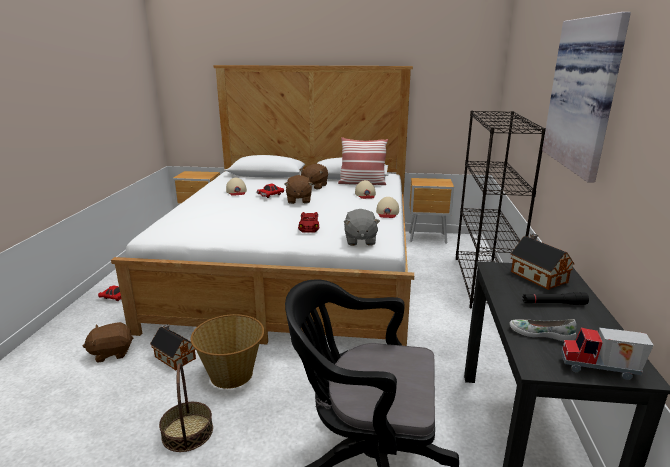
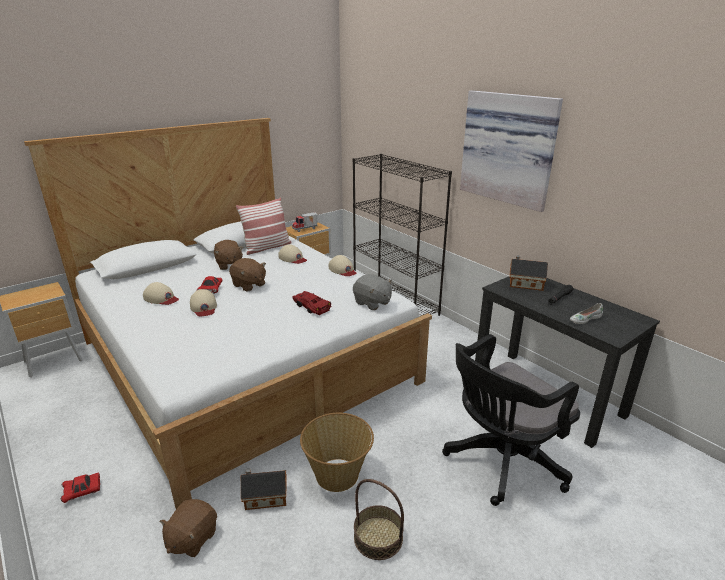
camera: 45 degrees left, 5 degrees up
(245, 202) = (204, 307): none -> beige cap
(600, 370) = (630, 325): toy truck -> toy truck (305, 229)

